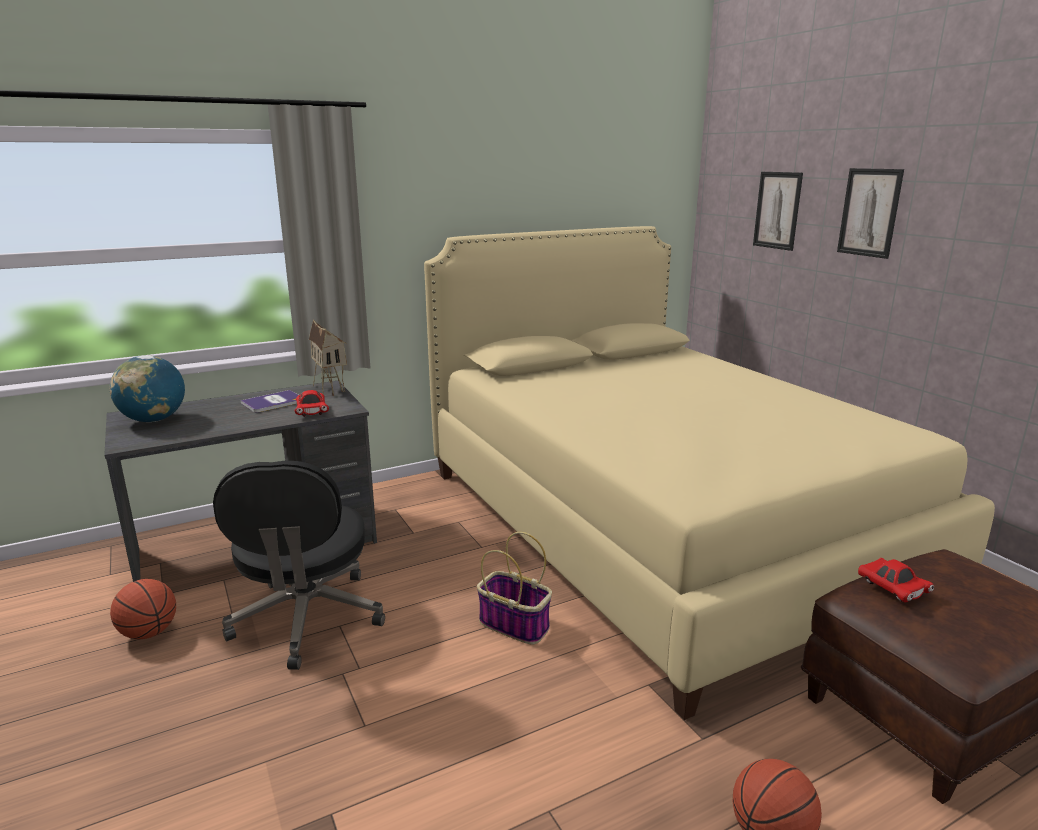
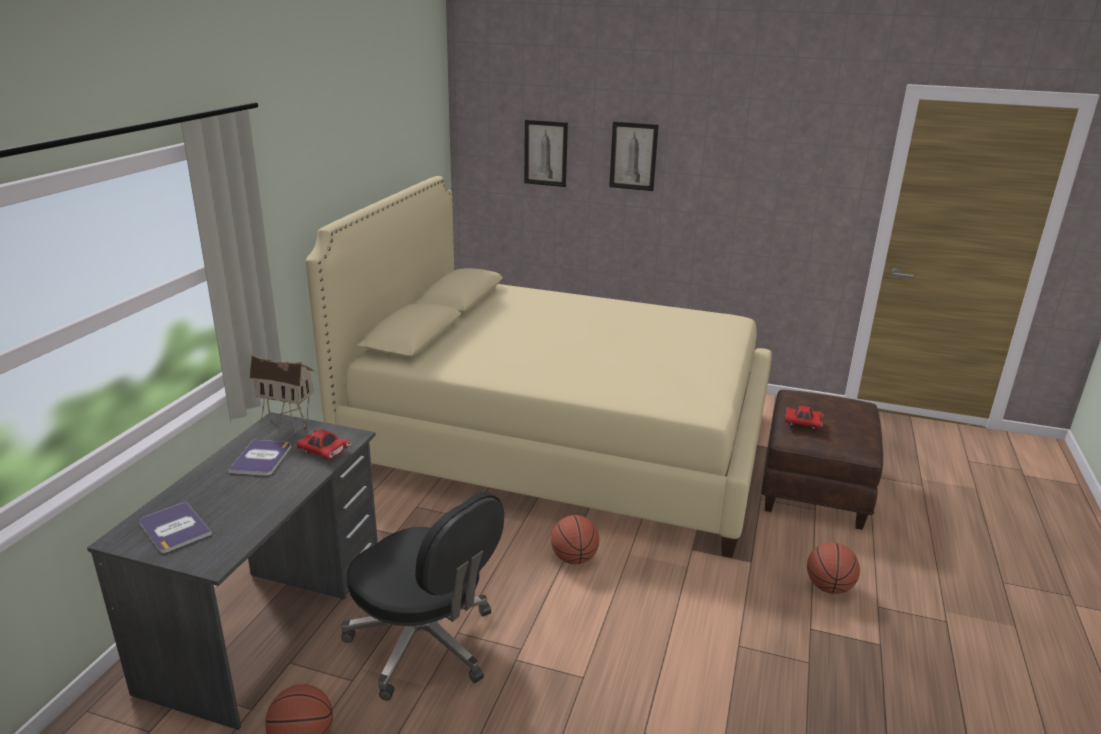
camera: 45 degrees left, 5 degrees up
(154, 420) = (174, 528): globe -> book
(515, 625) = (574, 558): basket -> basketball

